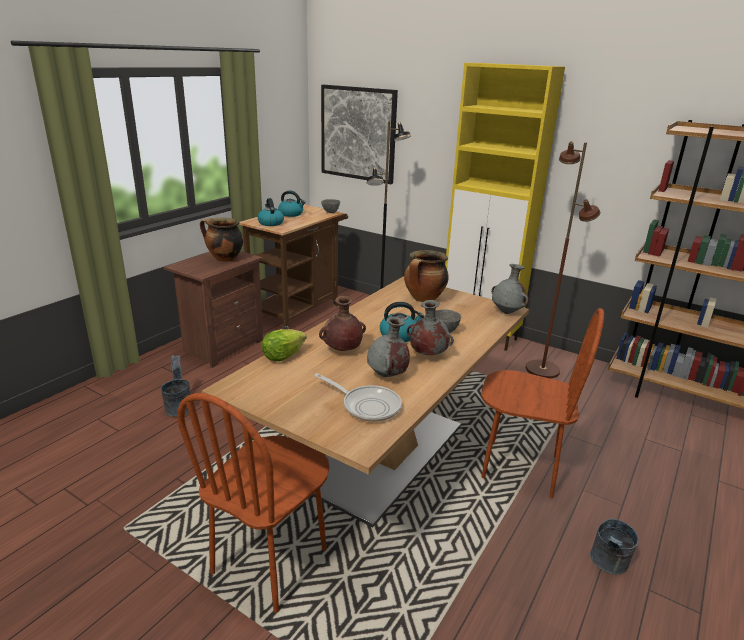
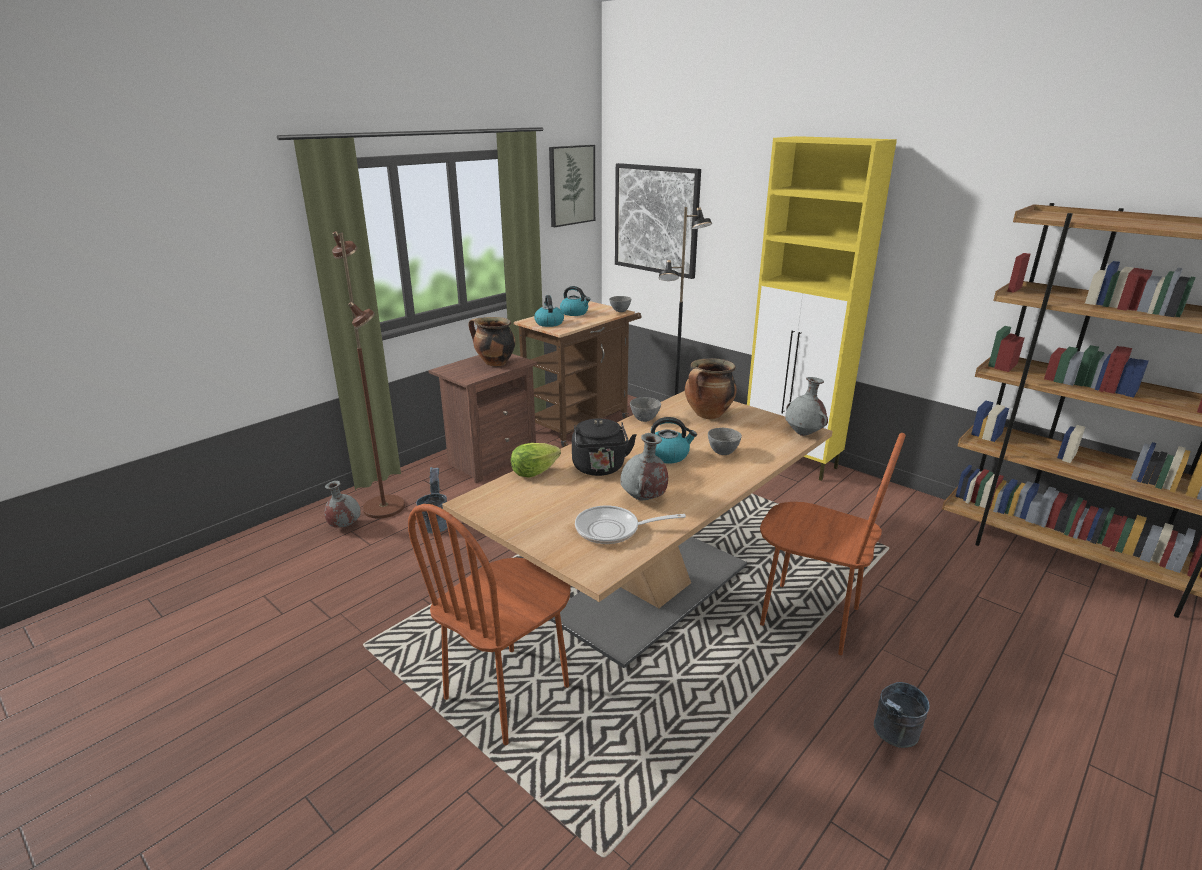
camera: 10 degrees right, 0 degrees up
(283, 102) = (571, 185): none -> picture
(342, 350) = (599, 469): brown vase -> black kettle
(367, 405) = (613, 530): frying pan -> frying pan turned 135 degrees clockwise
(370, 304) = (644, 419): none -> grey bowl
(427, 354) = (695, 478): grey vase -> grey vase (344, 526)
(542, 369) = (862, 505): brown floor lamp -> brown floor lamp (385, 507)

